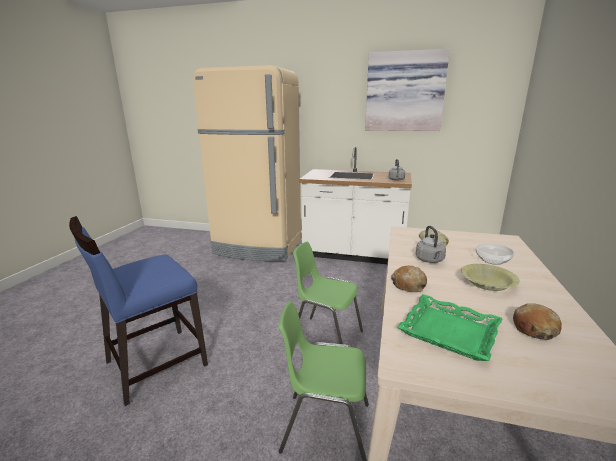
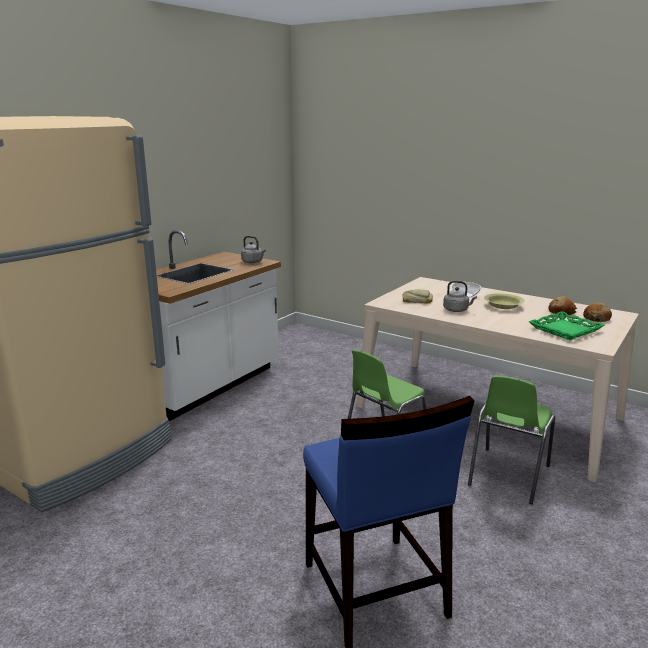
camera: 70 degrees left, 0 degrees up
(404, 92) = (202, 147): picture -> none
(408, 285) = (499, 325): bread -> bread (596, 318)

